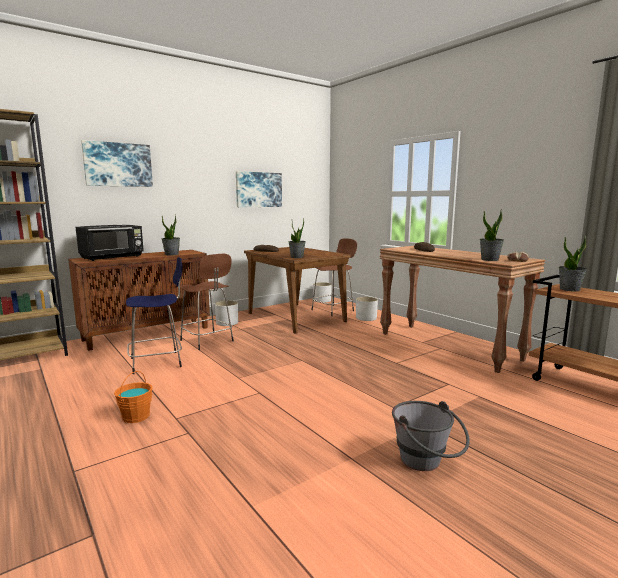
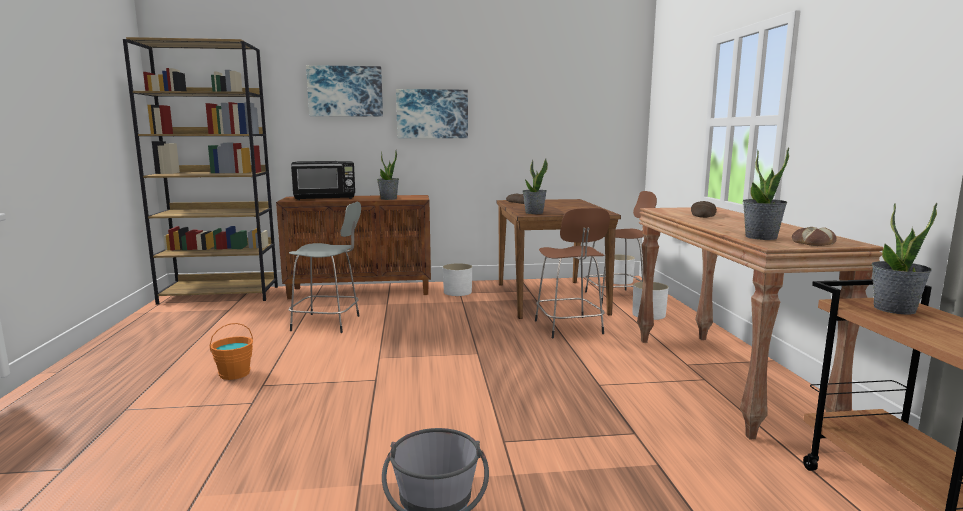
camera: 30 degrees right, 0 degrees up
(158, 362) = (328, 323): blue stool -> grey stool
(207, 341) = (407, 310): brown stool -> brown stool (569, 328)
(258, 189) = (528, 118): picture -> picture (432, 114)

